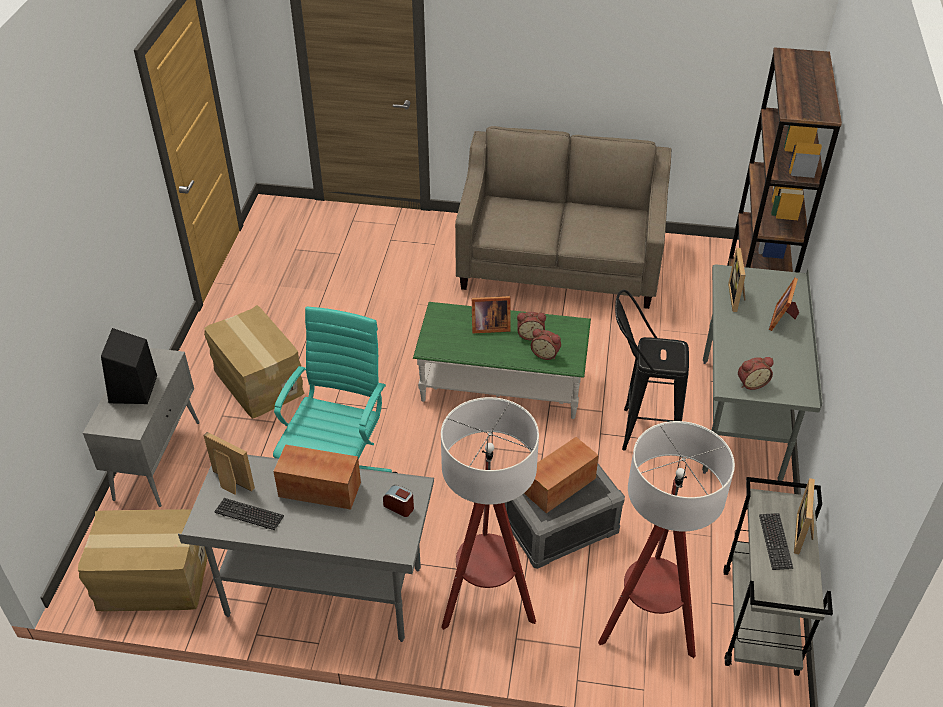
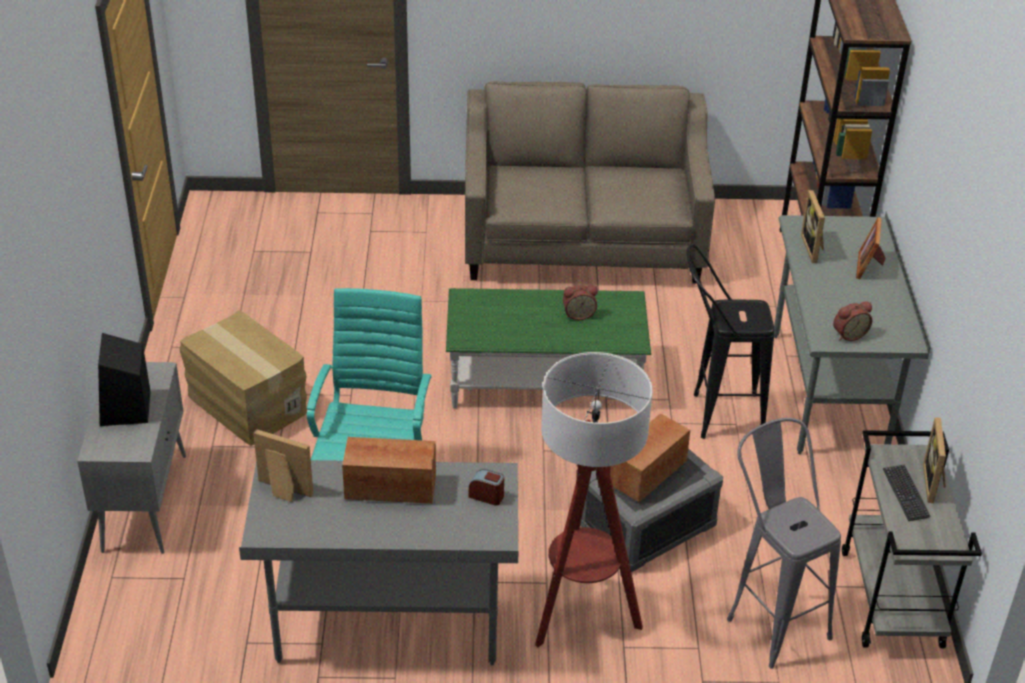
camera: 10 degrees left, 5 degrees down
(152, 581) = (176, 634): cardboard box -> none
(249, 515) = (315, 521): keyboard -> none
(488, 326) = (527, 309): picture frame -> none
(545, 353) = (601, 333): alarm clock -> none
(647, 626) = (769, 618): floor lamp -> grey stool

